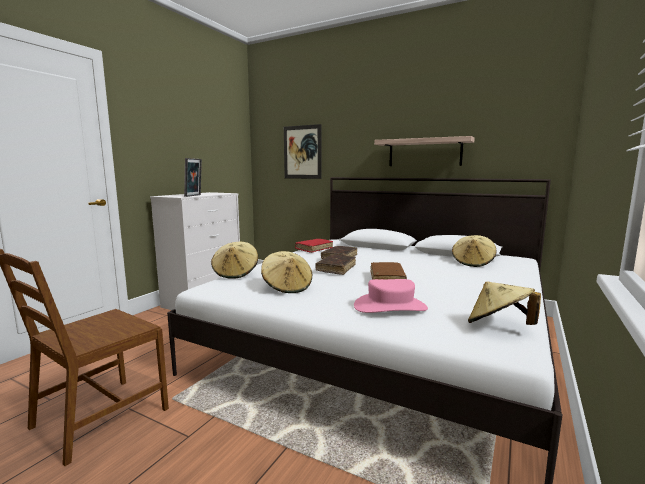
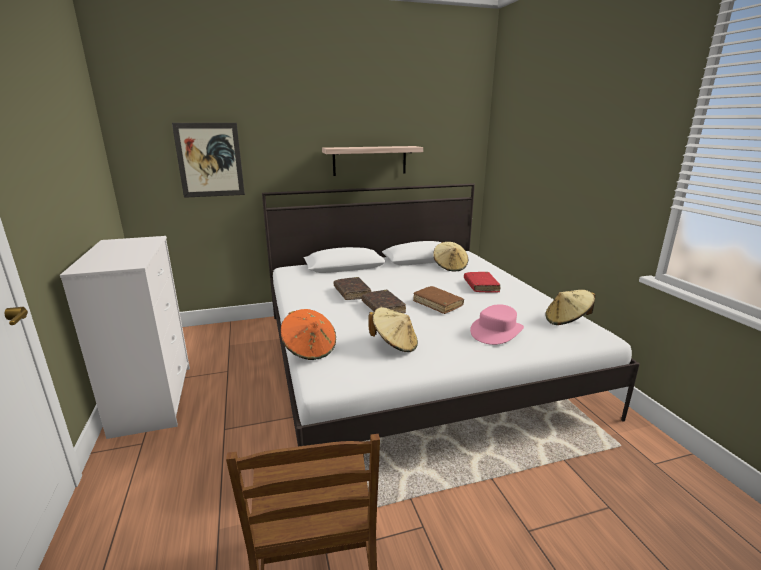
camera: 45 degrees left, 10 degrees up
(194, 195) = (139, 257): picture frame -> none
(236, 273) = (309, 349): beige hat -> orange hat
(314, 249) = (299, 288): red book -> red book (481, 286)

